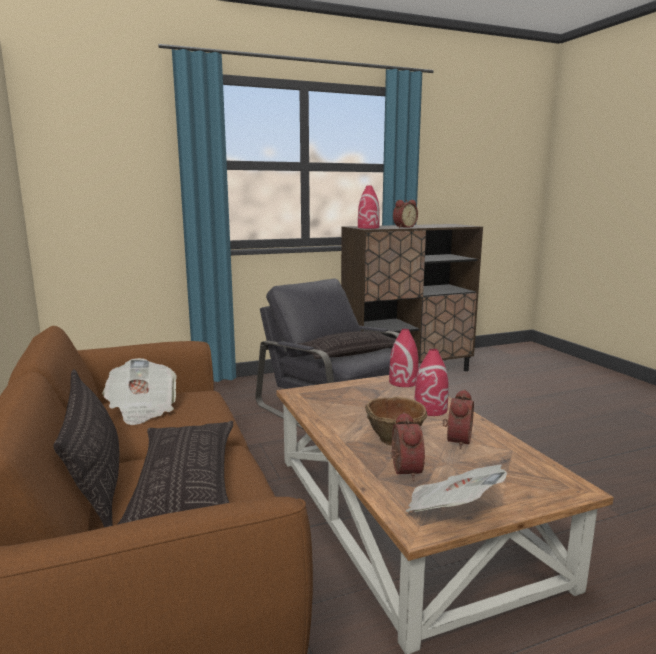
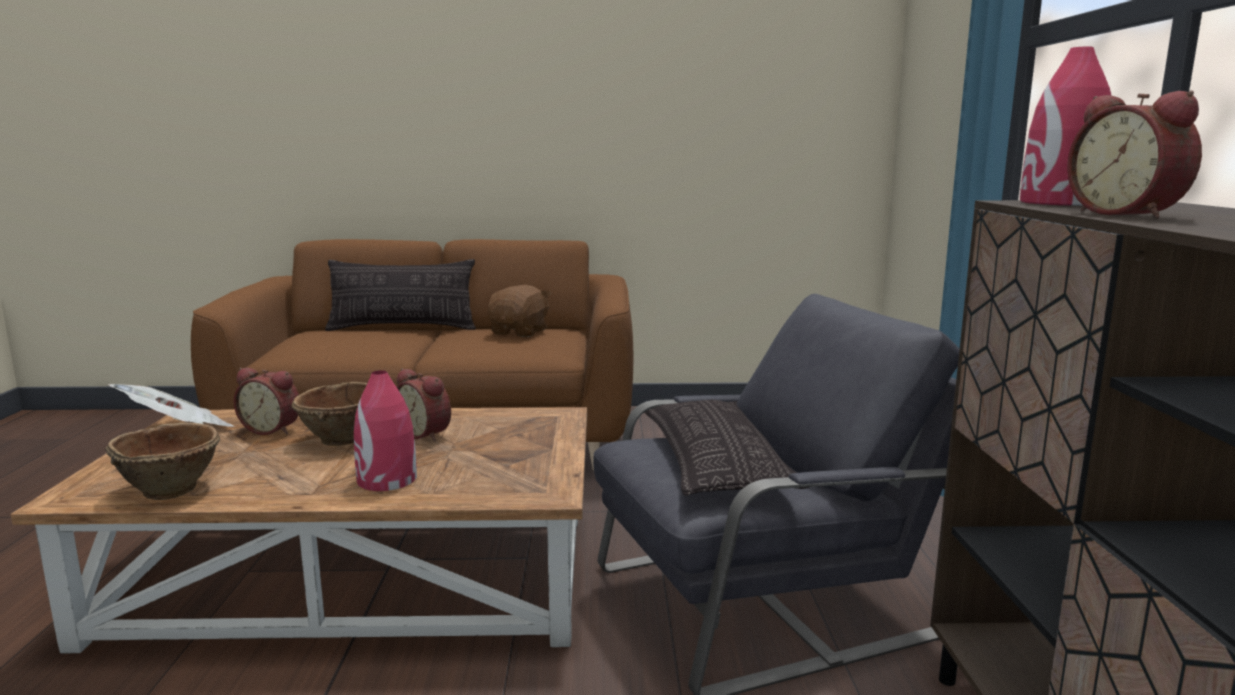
camera: 110 degrees right, 0 degrees up
(142, 409) = (520, 332): newspaper -> brown plush toy
(185, 484) = (351, 340): pillow -> none
(403, 382) = (526, 488): red vase -> none
(456, 440) = (277, 470): alarm clock -> alarm clock (426, 434)
(517, 459) = (171, 489): none -> brown bowl

